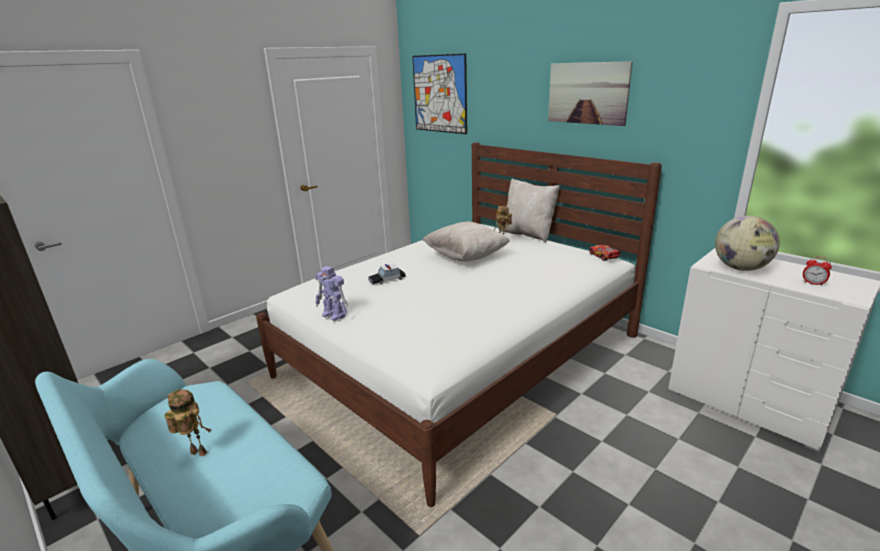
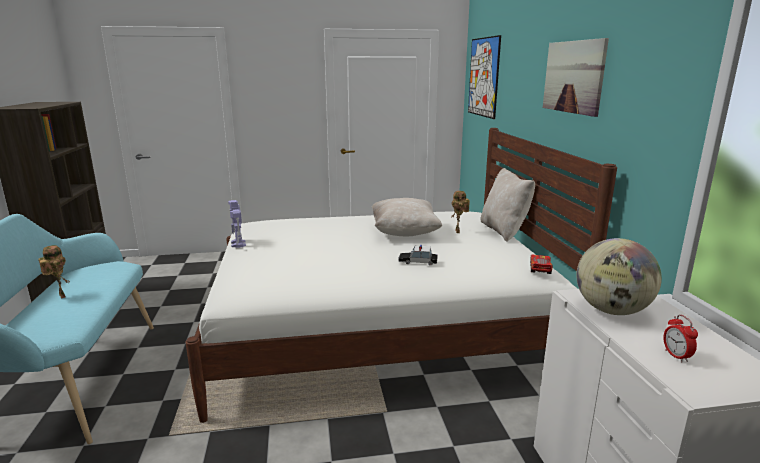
camera: 35 degrees right, 5 degrees down
(387, 280) = (312, 232): toy car -> toy car (417, 262)

